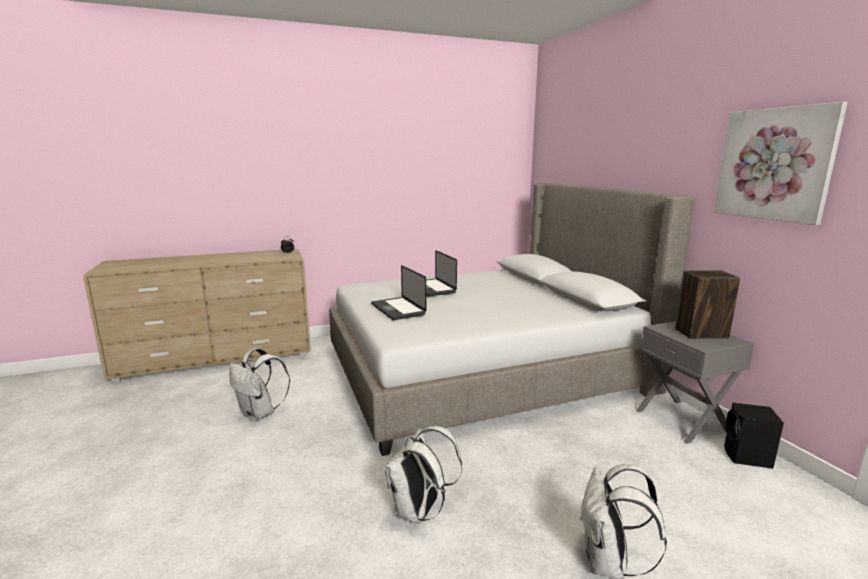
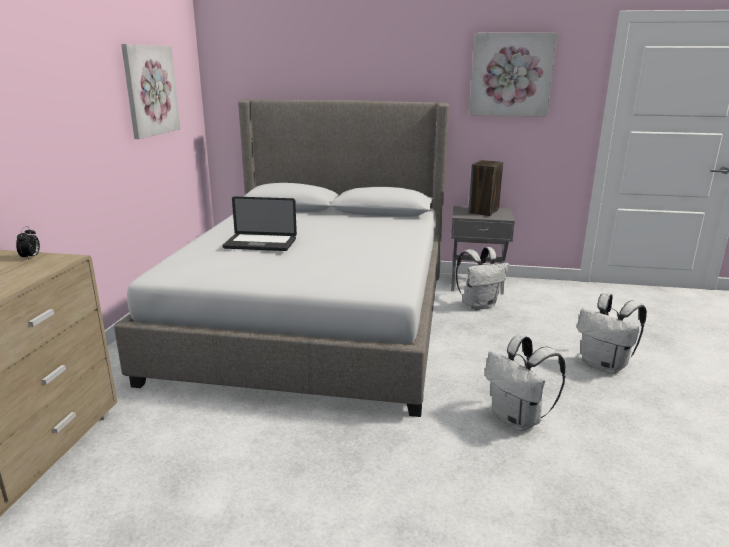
camera: 60 degrees left, 5 degrees up
(260, 414) = (237, 488): white backpack -> white backpack (479, 305)
(398, 309) = (303, 271): laptop -> none
(457, 172) = (150, 90): none -> picture
(747, 458) = (530, 286): black speaker -> none

